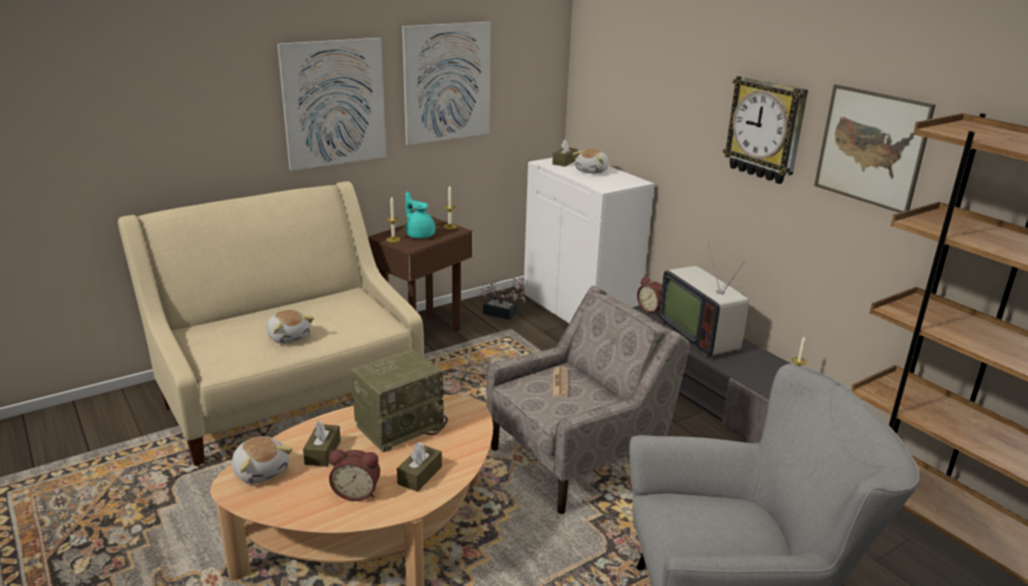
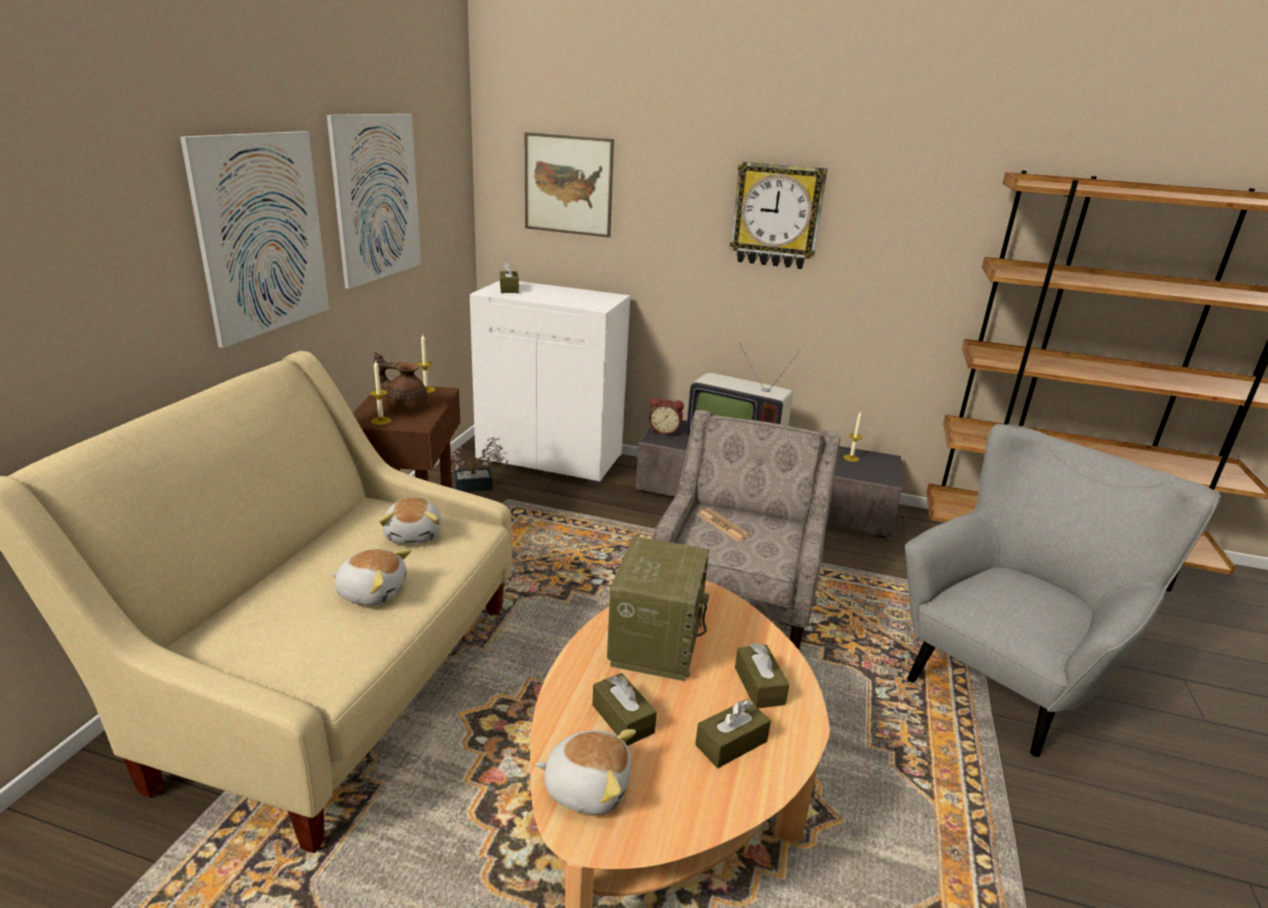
camera: 40 degrees left, 0 degrees up
(357, 492) = (731, 743): alarm clock -> brown tissue box
(419, 235) = (405, 407): turquoise teapot -> brown teapot
(592, 171) = (553, 293): plush toy -> plush toy (415, 534)
(871, 148) = (902, 218): picture -> picture (568, 185)

